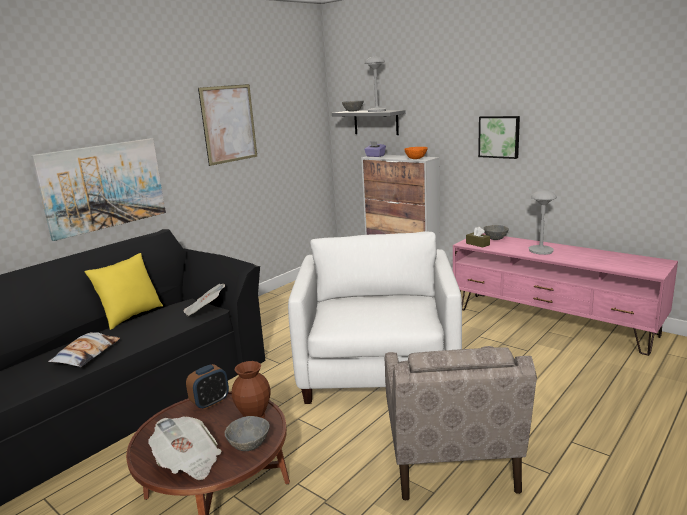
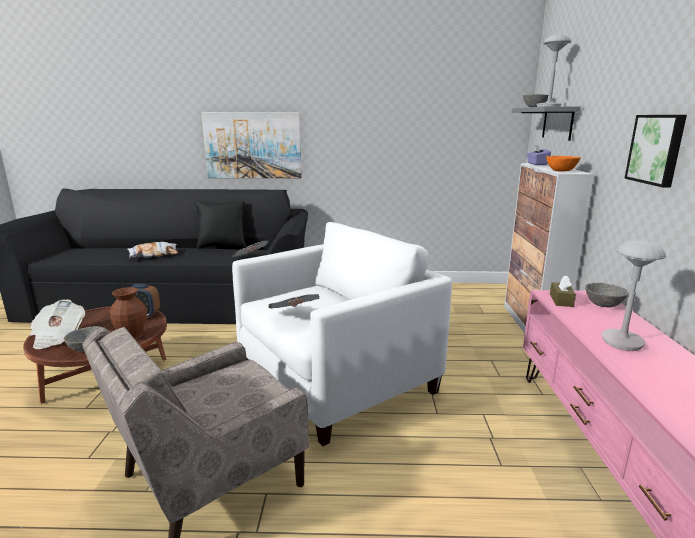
camera: 50 degrees right, 0 degrees up
(131, 316) = (222, 246): yellow pillow -> black pillow
(229, 124) = (384, 108): picture -> none
(383, 318) = (294, 315): none -> newspaper

